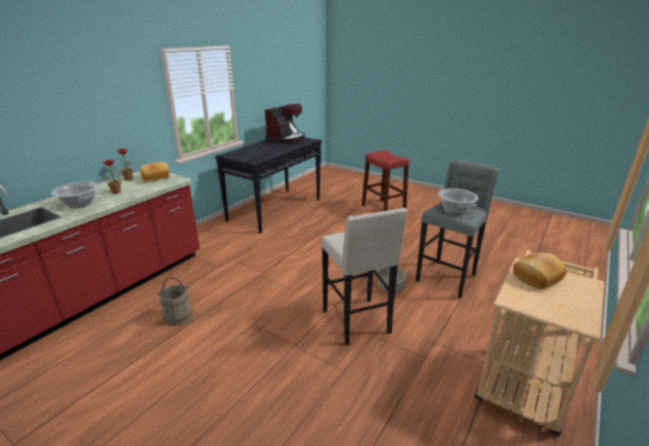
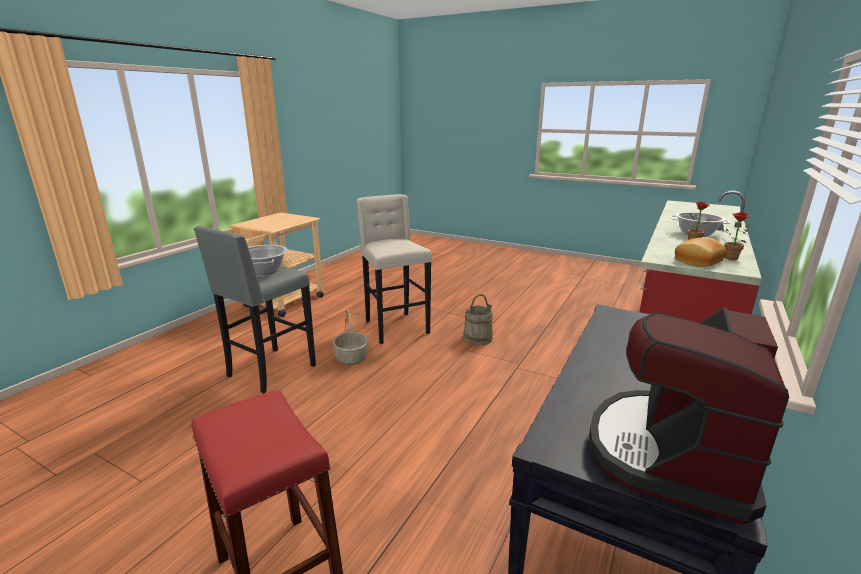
camera: 175 degrees right, 5 degrees down
(178, 316) = (568, 324): beige bucket -> beige bucket (477, 338)
(536, 277) = (275, 224): bread -> none

